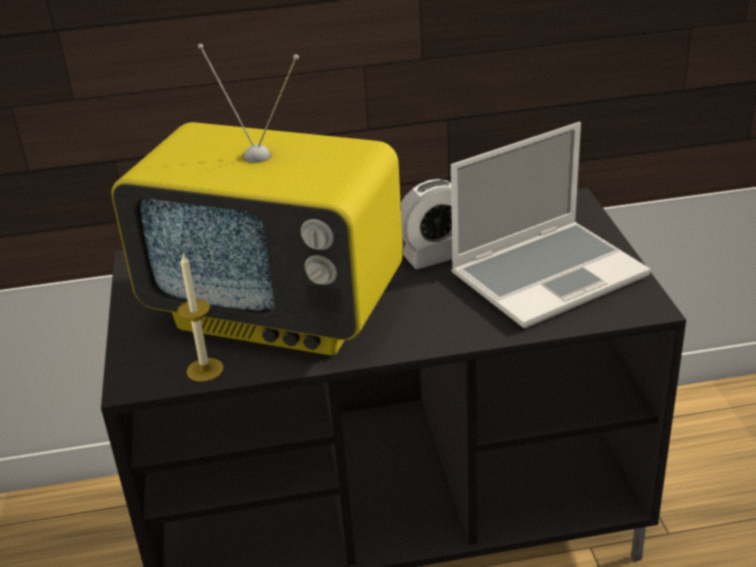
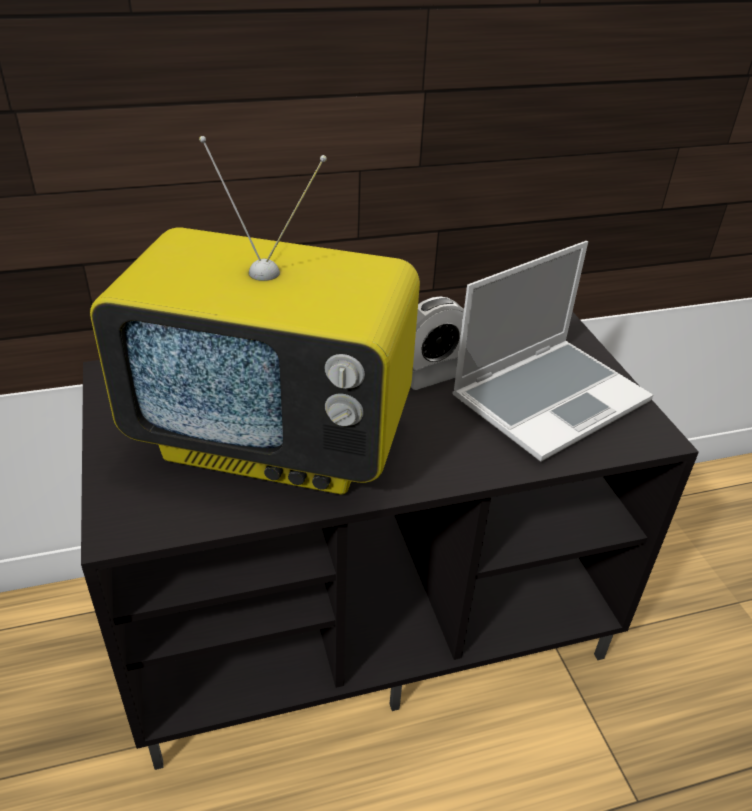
camera: 10 degrees left, 5 degrees up
(205, 370) = (200, 512): candle -> none

